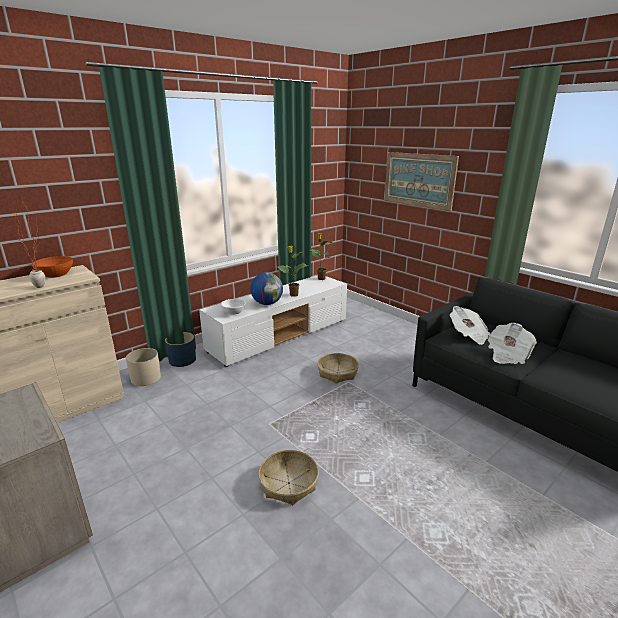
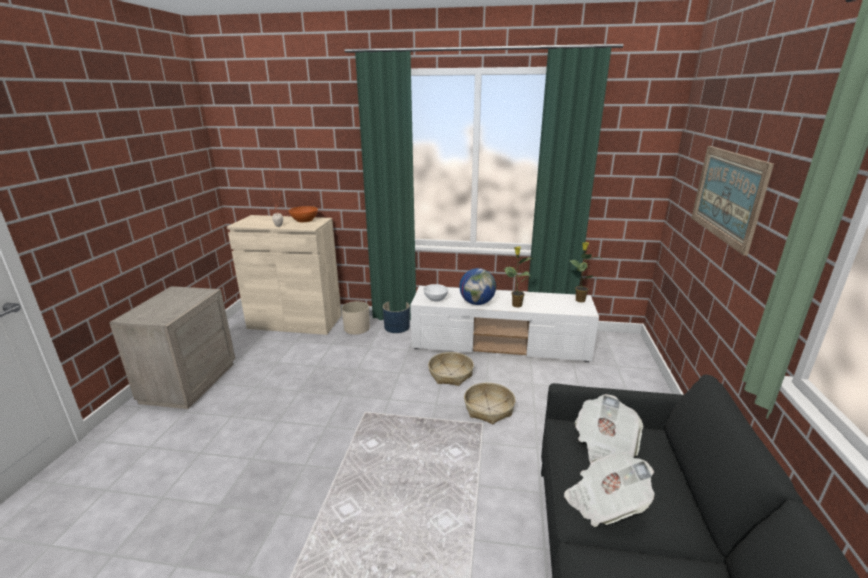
camera: 50 degrees right, 0 degrees up
(288, 483) = (303, 463): basket -> basket (450, 374)

